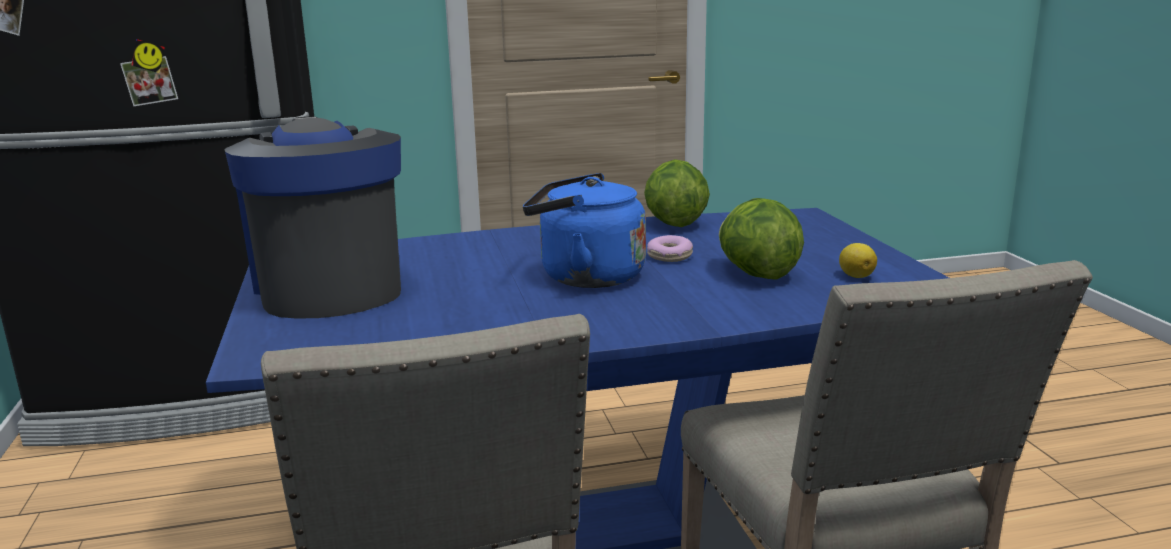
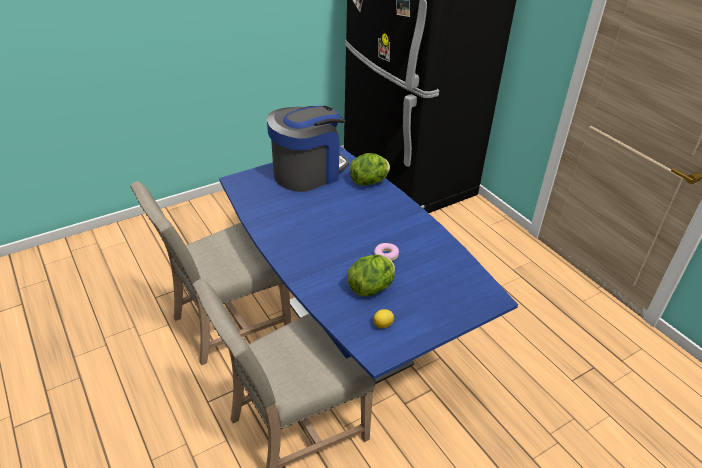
camera: 70 degrees right, 20 degrees up
(585, 277) = (345, 234): blue kettle -> none
(674, 223) = (445, 249): lettuce -> lettuce (369, 182)

